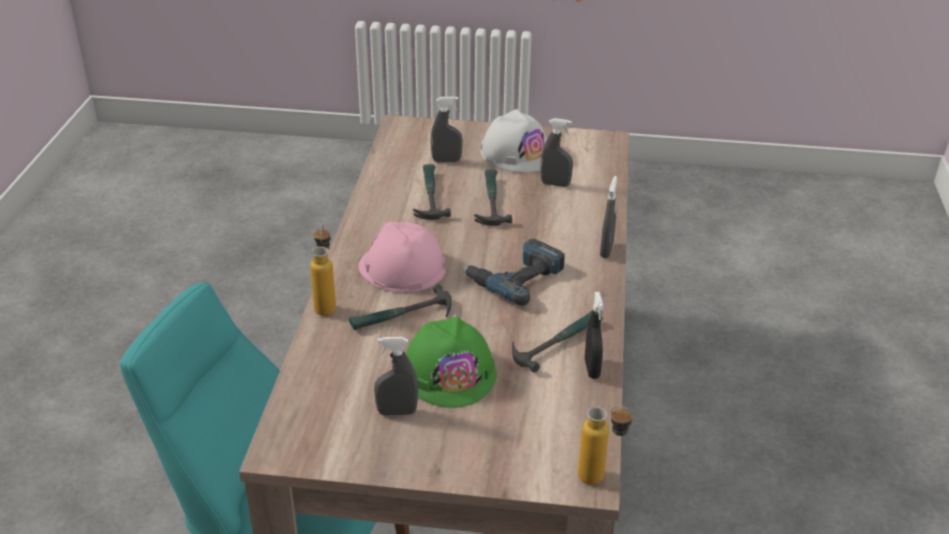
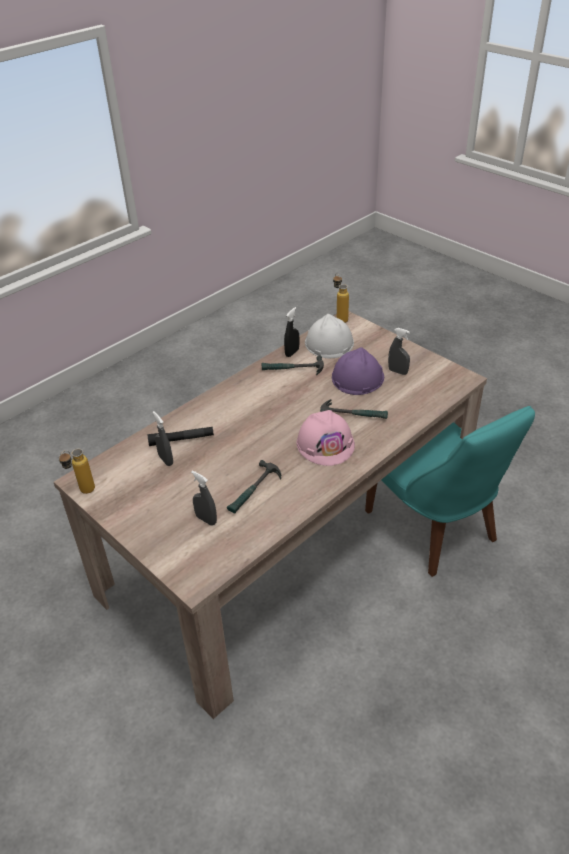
camera: 140 degrees left, 5 degrees up
(326, 304) = (389, 440): bottle -> bottle (82, 492)
(449, 372) = (357, 377): green hard hat -> purple hard hat
(490, 202) = (222, 466): hammer -> none
(515, 277) = (271, 409): power drill -> none
(517, 153) = (152, 500): white hard hat -> white hard hat (329, 343)
(568, 205) = (181, 440): none -> black flashlight
(606, 250) = (204, 402): grey spray bottle -> none

